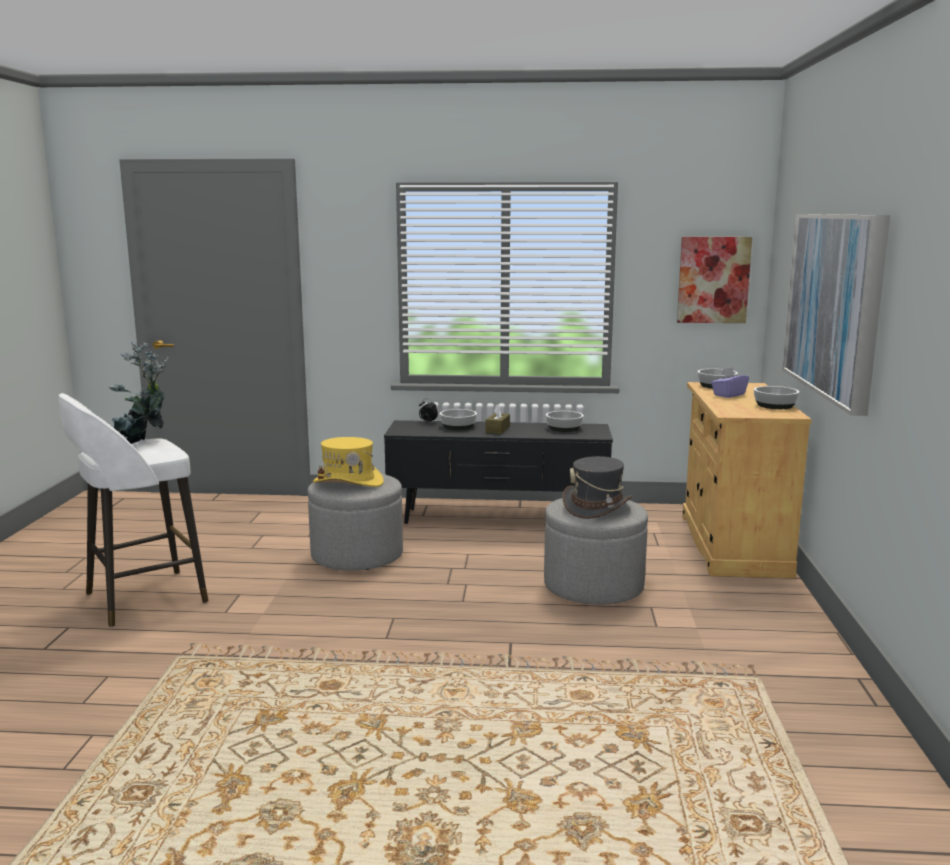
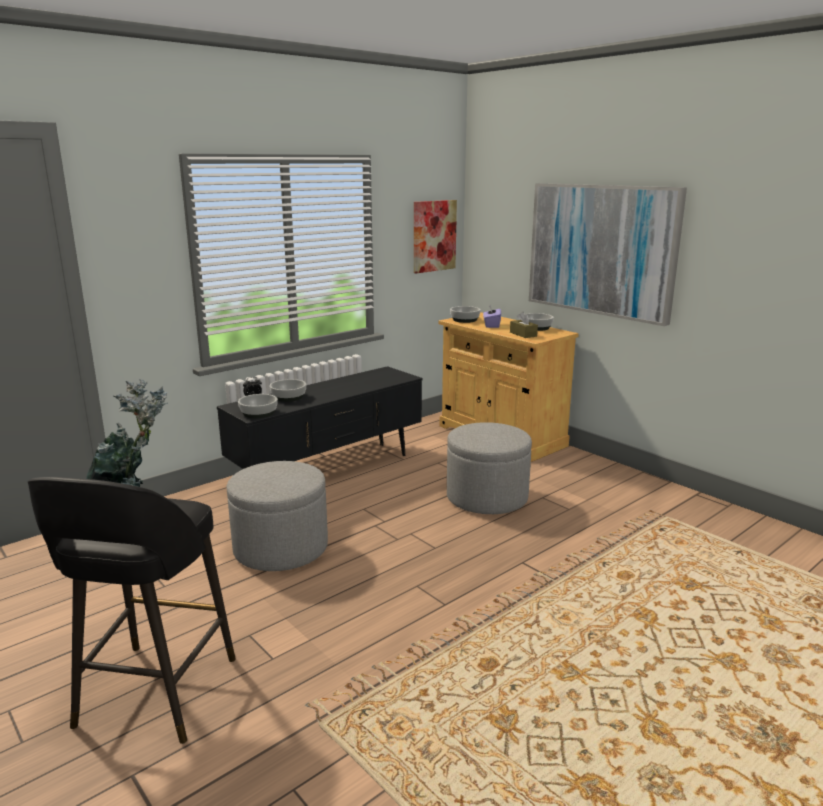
camera: 45 degrees left, 5 degrees up
(141, 599) = (154, 695): white stool -> black stool
(348, 482) = (272, 479): yellow hat -> none
(497, 430) = (327, 391): brown tissue box -> brown tissue box (523, 334)
(564, 428) = (370, 377): bowl -> bowl (259, 413)
(597, 507) = (491, 434): grey hat -> none

